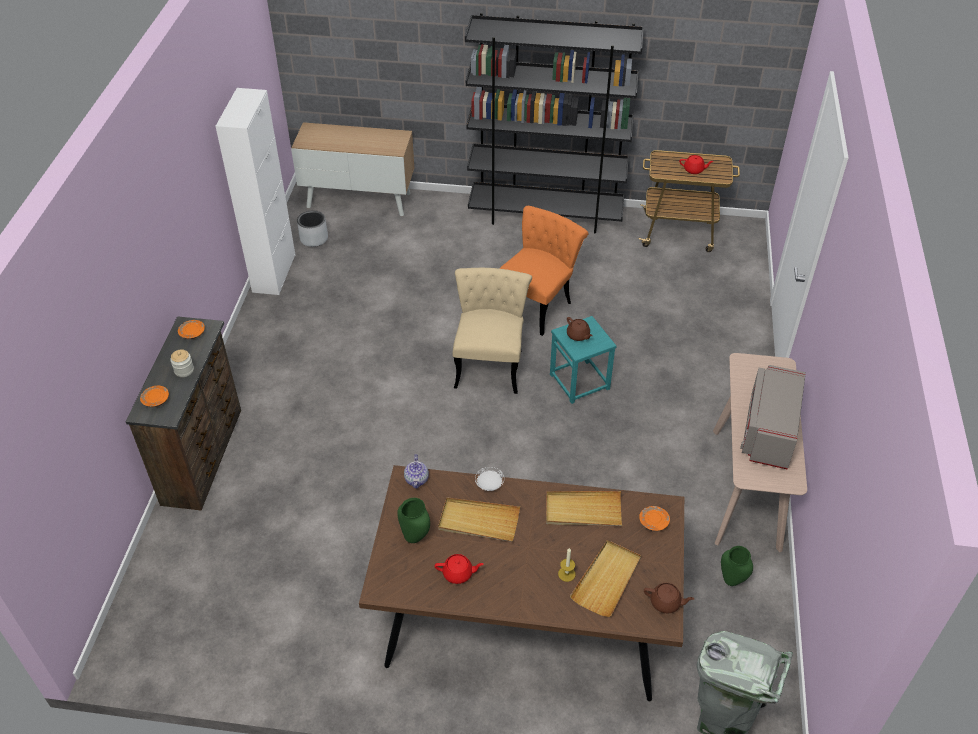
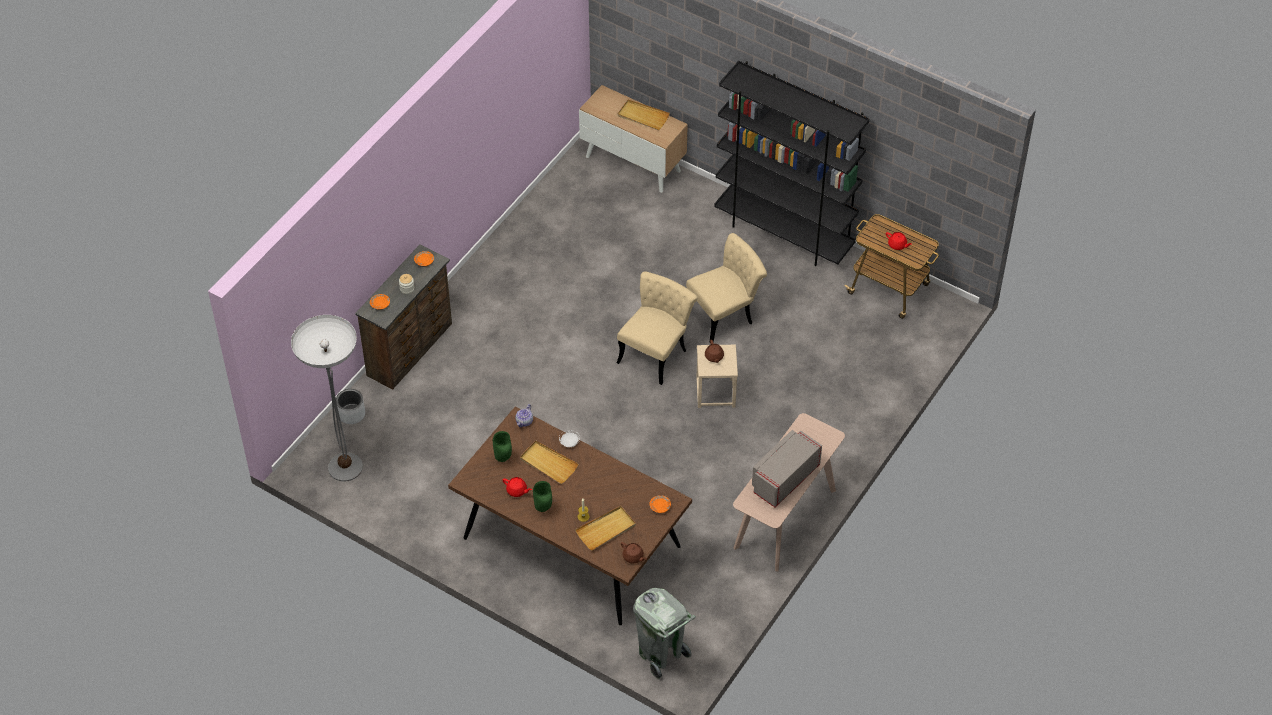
camera: 25 degrees right, 5 degrees up
(180, 633) = (345, 467): none -> floor lamp
(274, 273) = (529, 212): white cabinet -> none
(314, 238) = (576, 190): grey planter -> grey planter (351, 414)
(537, 303) = (725, 314): orange chair -> beige chair
(580, 381) = (716, 392): turquoise stool -> beige stool
(583, 510) = (619, 482): beige tray -> beige tray (643, 116)
(732, 580) = (728, 575): green vase -> green vase (543, 508)

